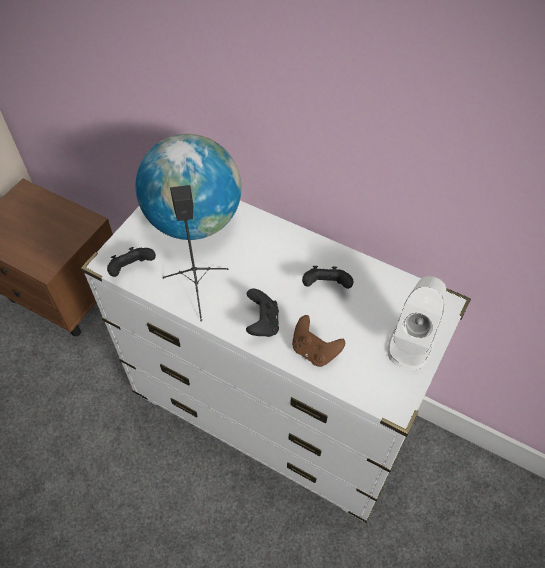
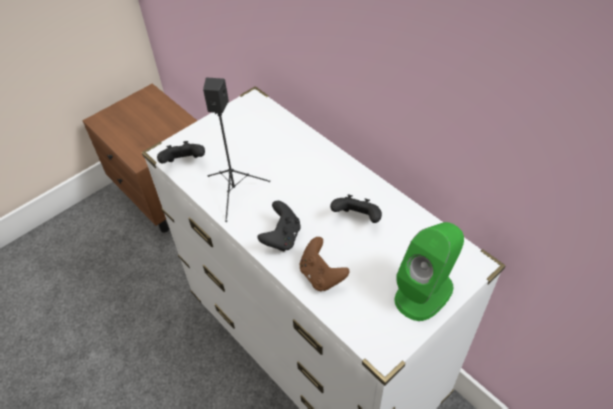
camera: 20 degrees right, 5 degrees down
(194, 221) = (256, 133): globe -> none
(411, 342) = (424, 292): white speaker -> green speaker

